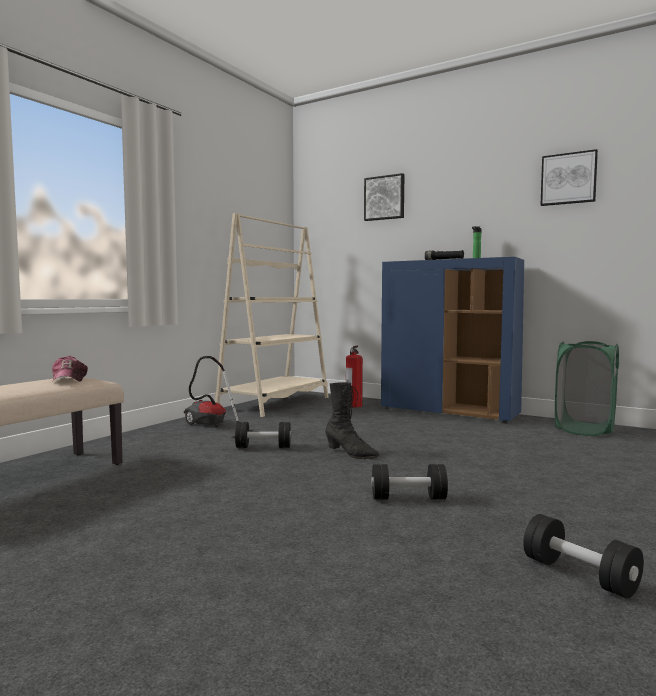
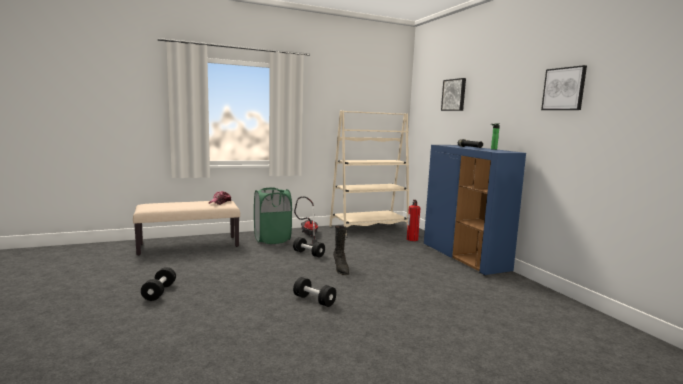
camera: 35 degrees right, 5 degrees up
(579, 575) = (301, 360): black dumbbell -> black dumbbell (159, 292)
(584, 429) = (535, 296): green laundry basket -> green laundry basket (272, 239)

